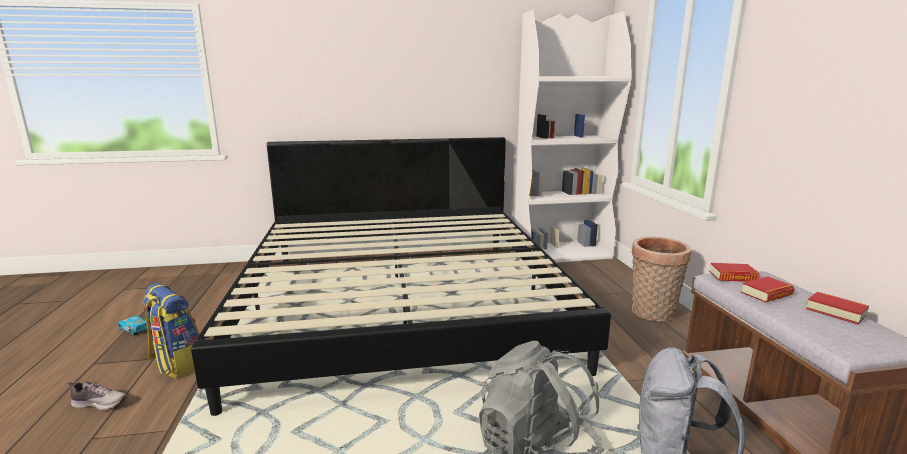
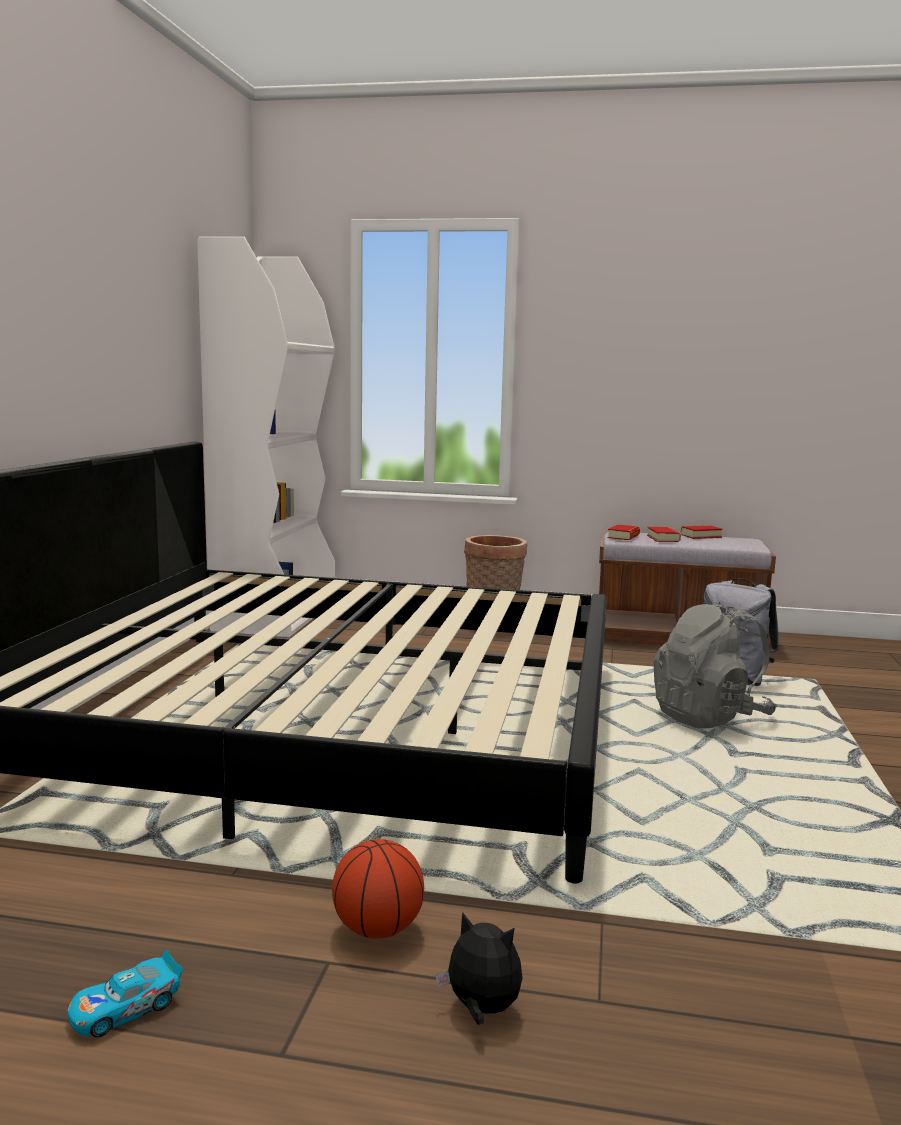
camera: 70 degrees left, 5 degrees down
(100, 403) = (481, 1010): shoe -> plush toy
(177, 364) = (378, 929): backpack -> basketball

